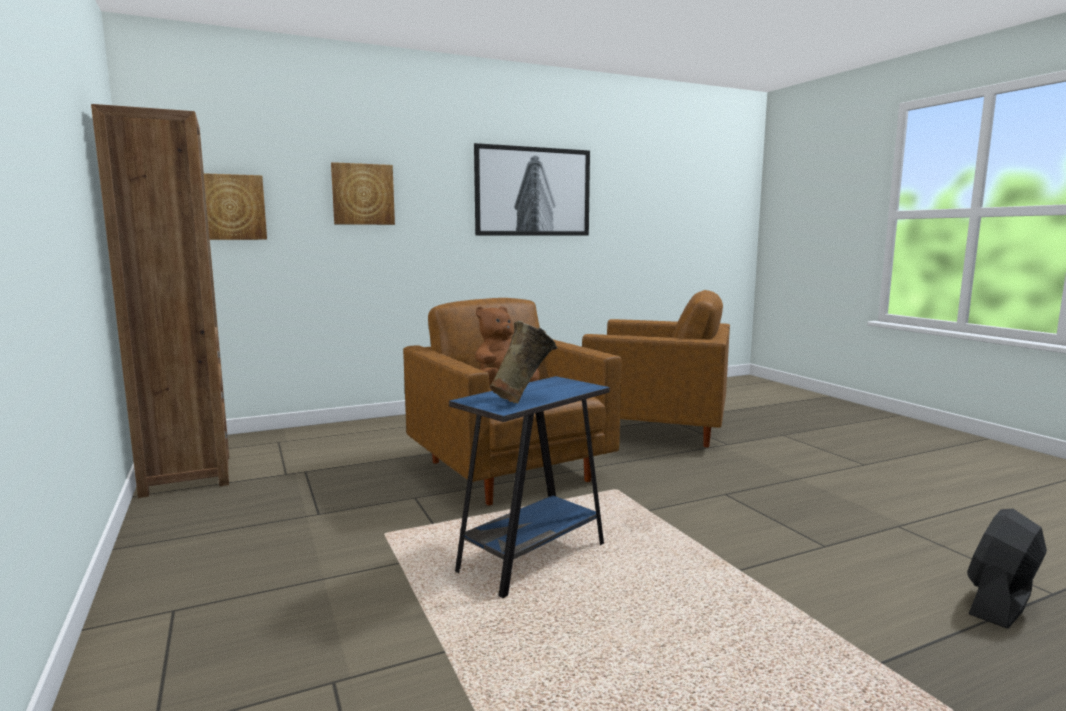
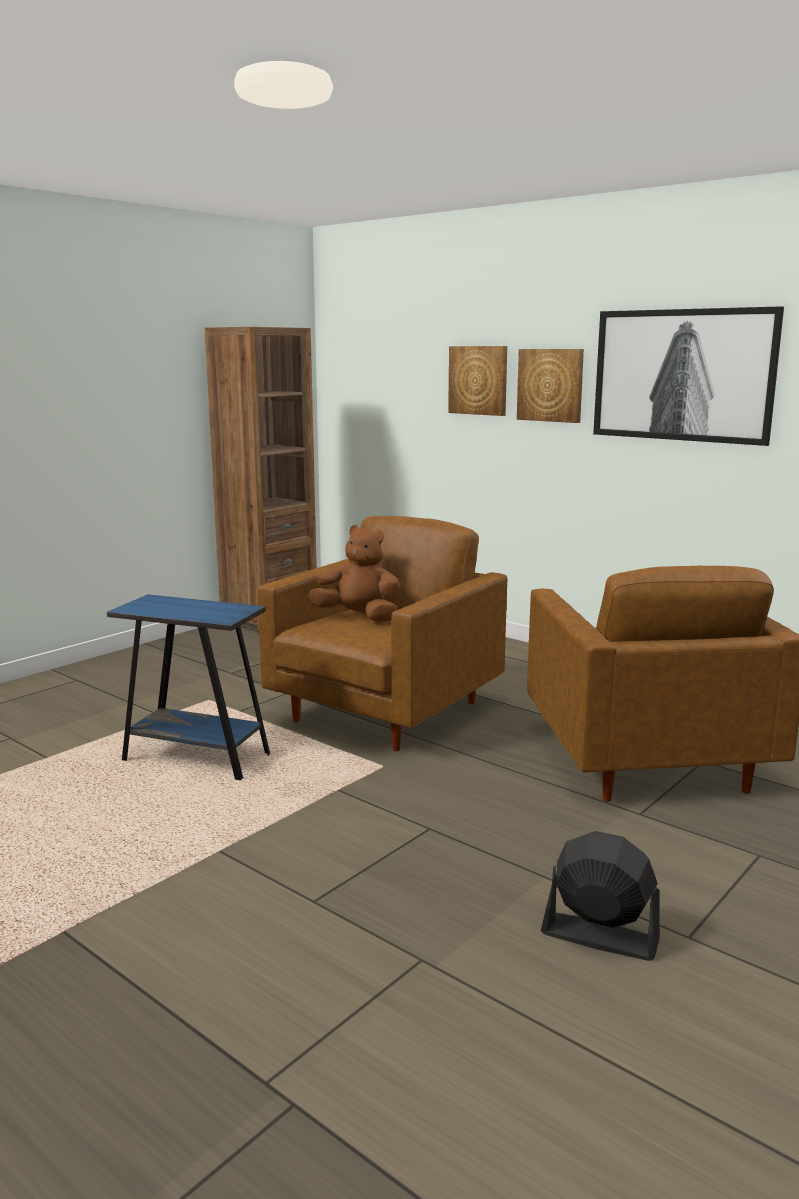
camera: 65 degrees right, 5 degrees up
(230, 207) = (376, 393): picture -> picture (550, 385)
(524, 400) = (157, 609): beige vase -> none
(1000, 604) = (215, 1027): black fan -> black fan (599, 936)

